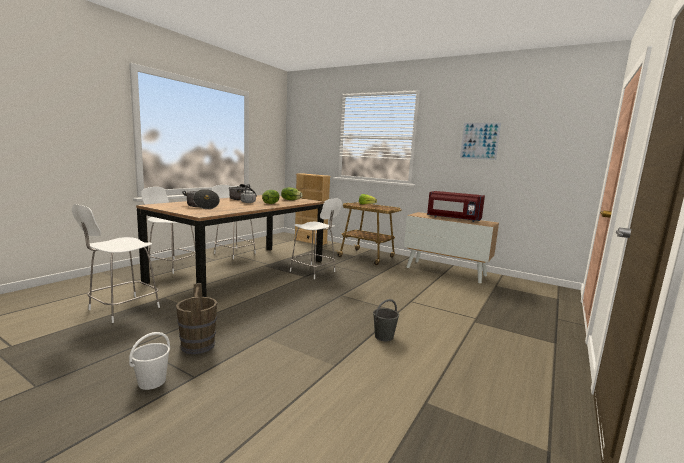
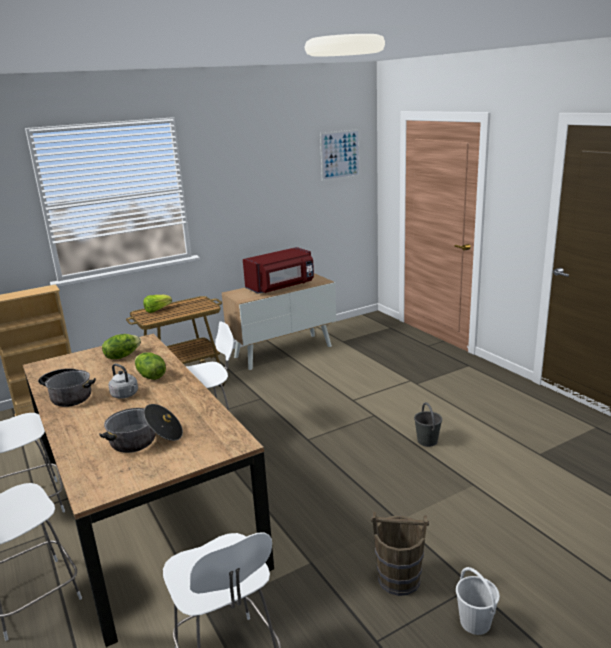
camera: 60 degrees left, 10 degrees up
(479, 141) = (267, 180): picture -> picture (340, 155)

